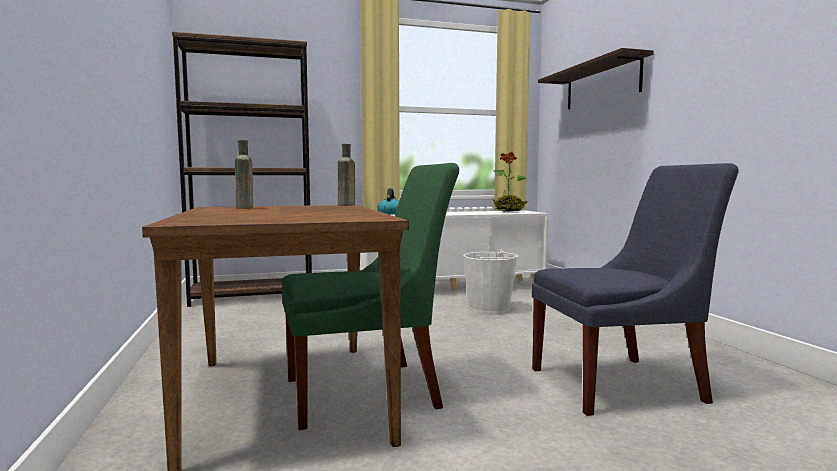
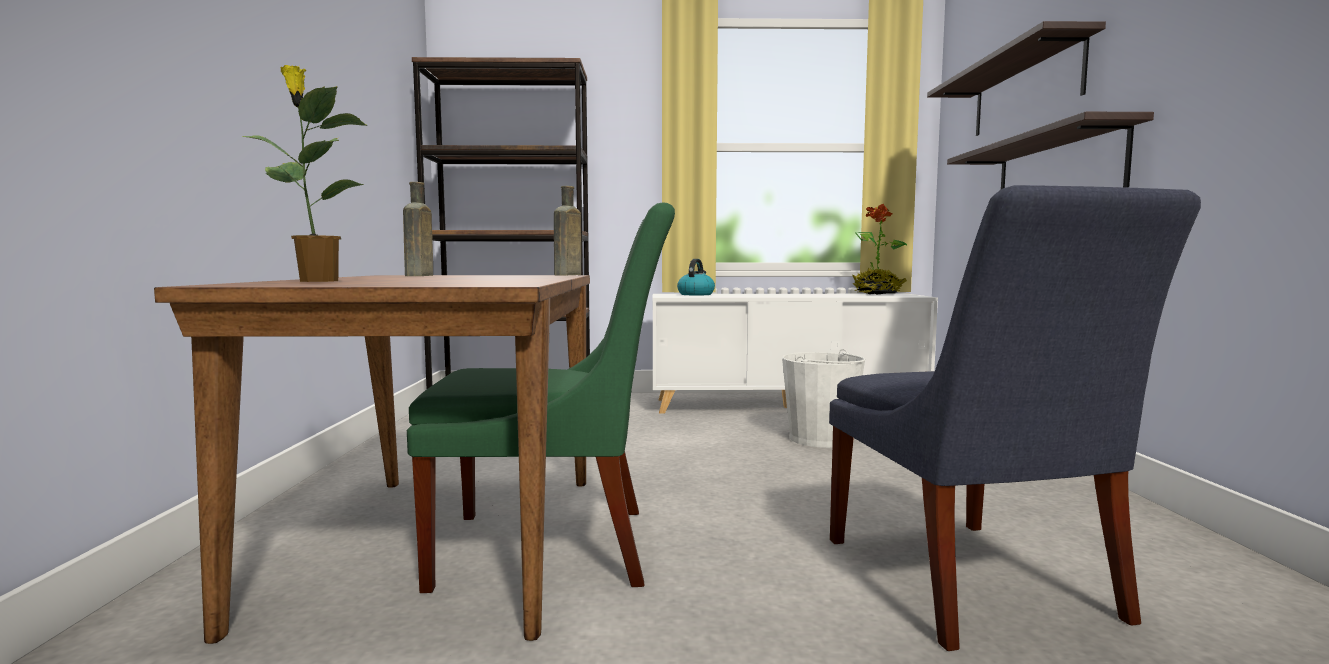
camera: 15 degrees right, 0 degrees up
(219, 216) = (316, 281): none -> potted plant
(622, 384) = (971, 584): blue chair -> blue chair turned 75 degrees clockwise
(624, 135) = (1057, 169): none -> shelf

